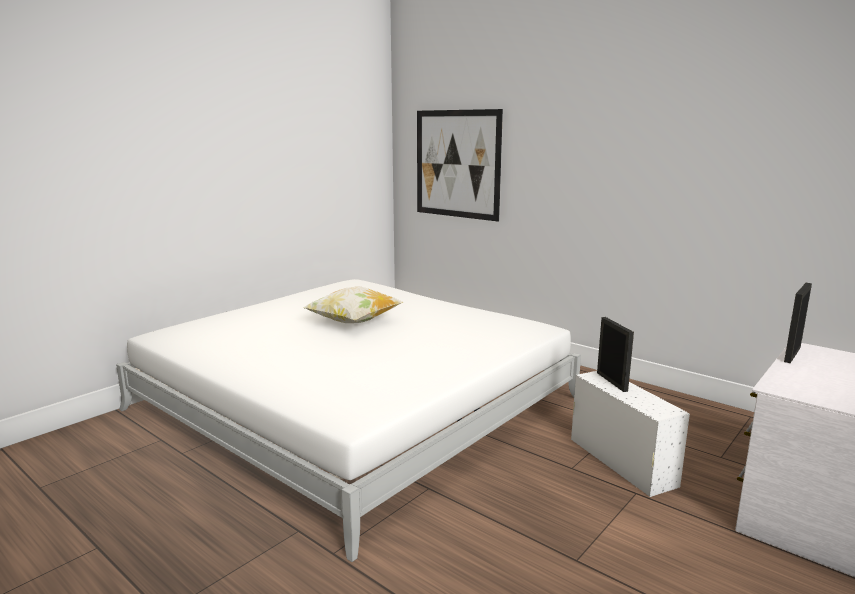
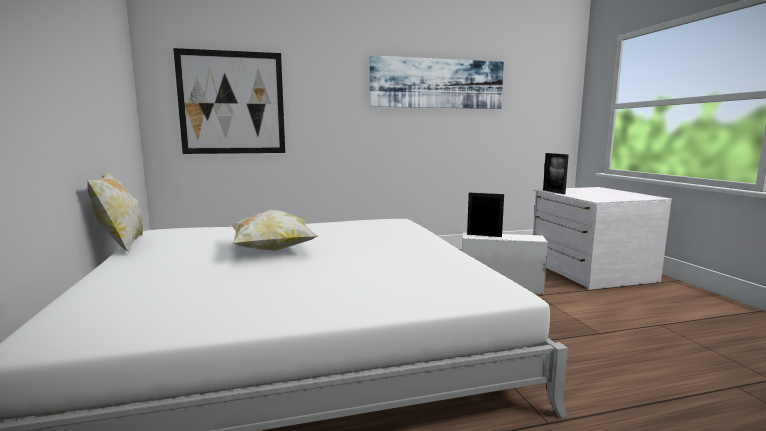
camera: 55 degrees left, 5 degrees down
(308, 288) = (122, 245): none -> pillow
(700, 141) = (438, 83): none -> picture

